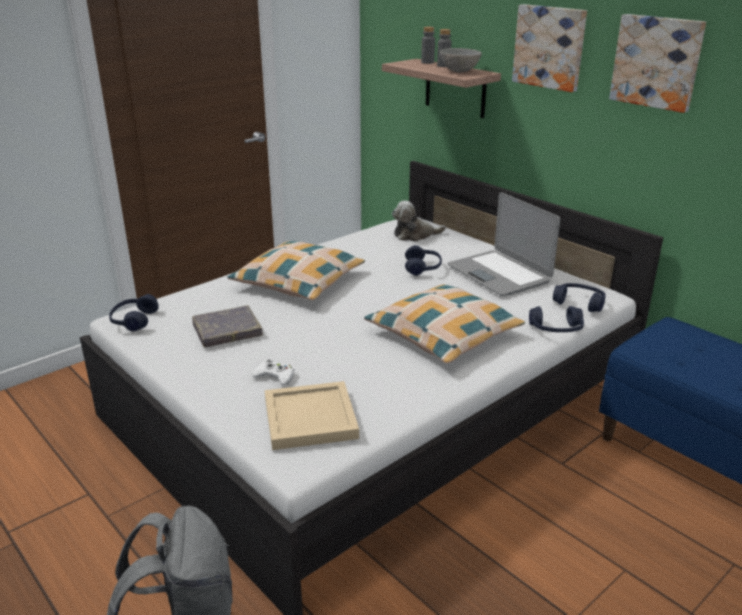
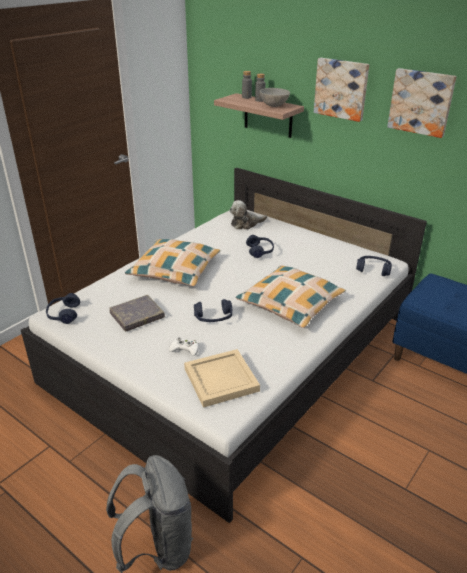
camera: 10 degrees left, 5 degrees up
(499, 274) = (313, 251): laptop -> none
(556, 329) = (364, 292): blue headphones -> blue headphones (213, 318)

